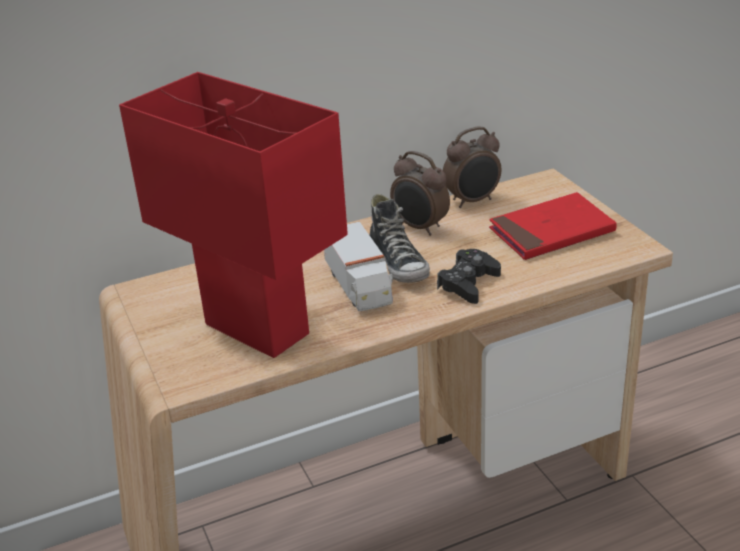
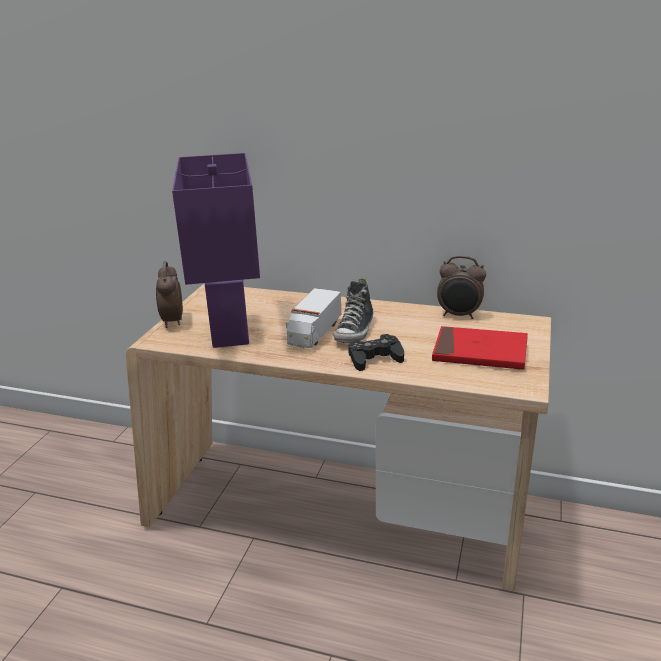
camera: 40 degrees right, 5 degrees down
(256, 329) = (230, 331): red table lamp -> purple table lamp
(420, 228) = (400, 317): alarm clock -> alarm clock (172, 321)

